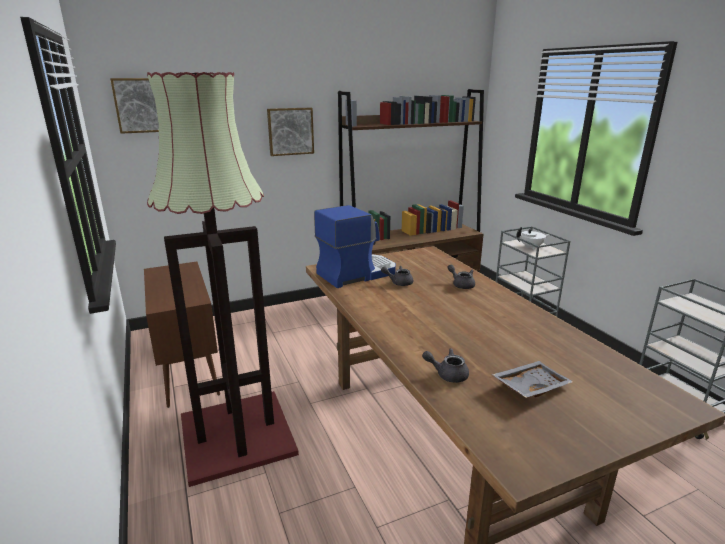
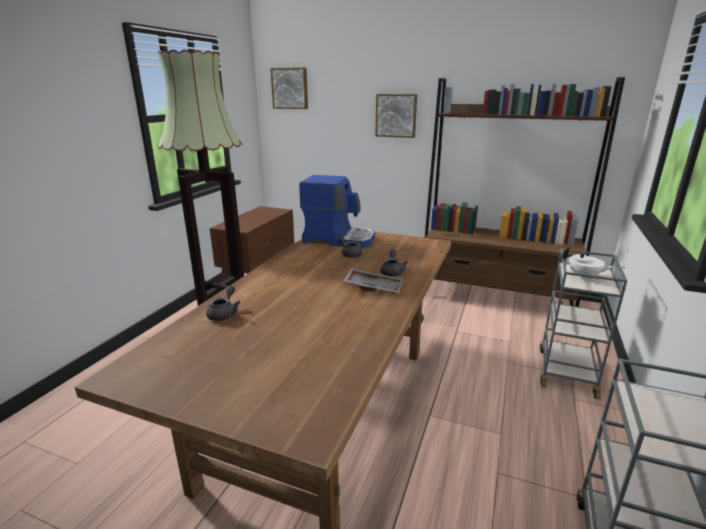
camera: 45 degrees right, 0 degrees up
(447, 374) = (224, 313): grey teapot -> grey teapot turned 45 degrees clockwise
(530, 386) = (246, 348): grey tray -> grey tray (374, 287)

